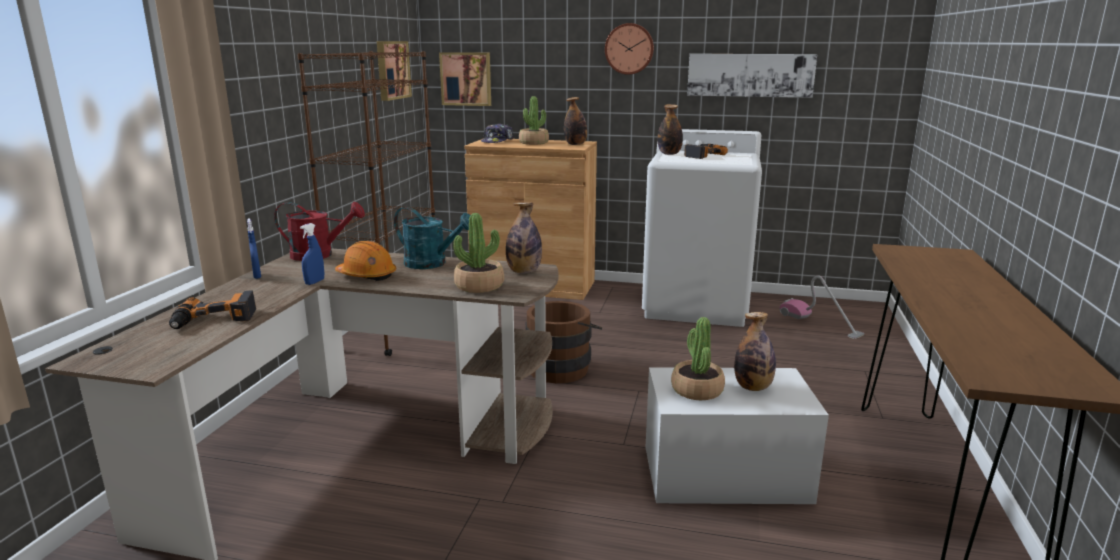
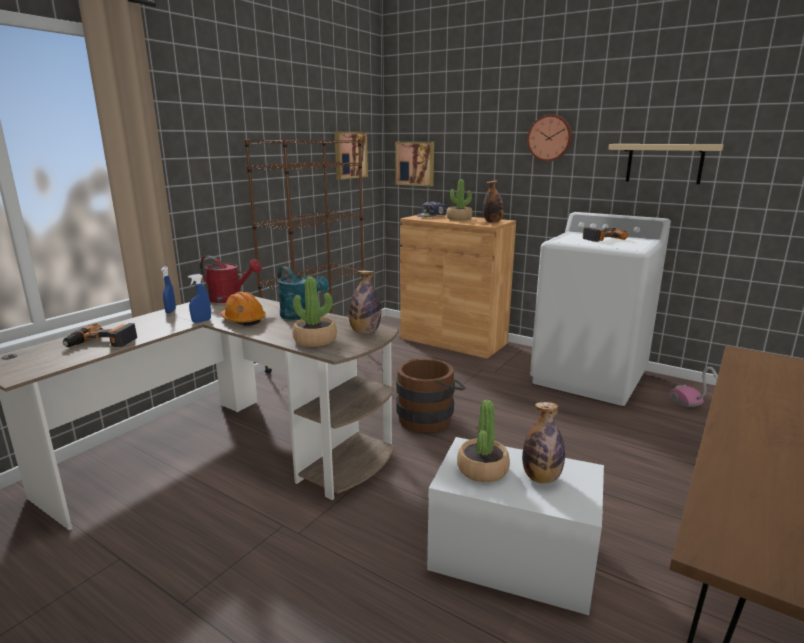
camera: 20 degrees right, 0 degrees up
(669, 154) = (571, 235): bottle -> none
(750, 75) = (664, 163): picture -> beige shelf

